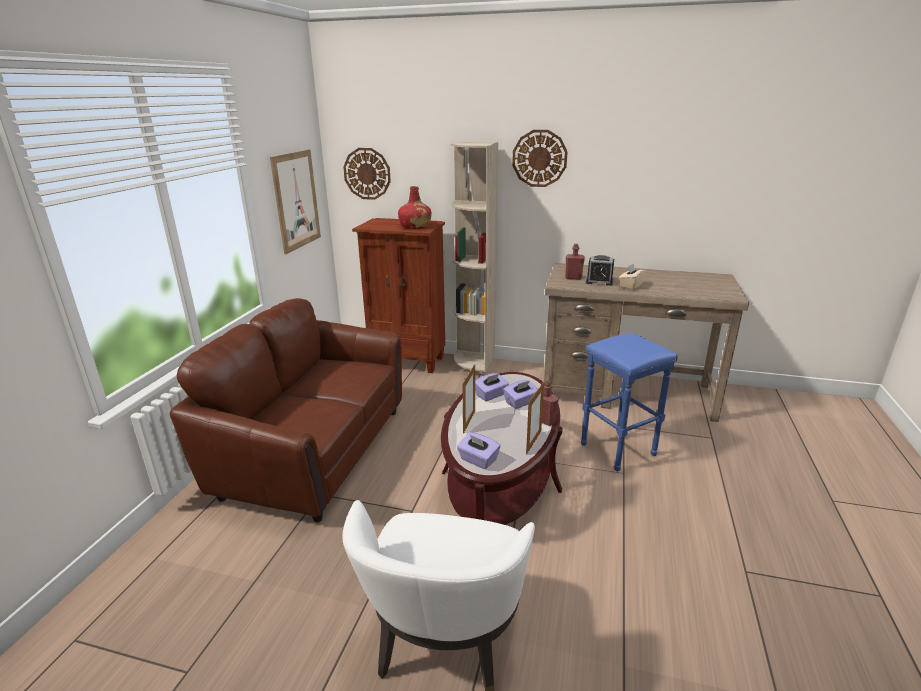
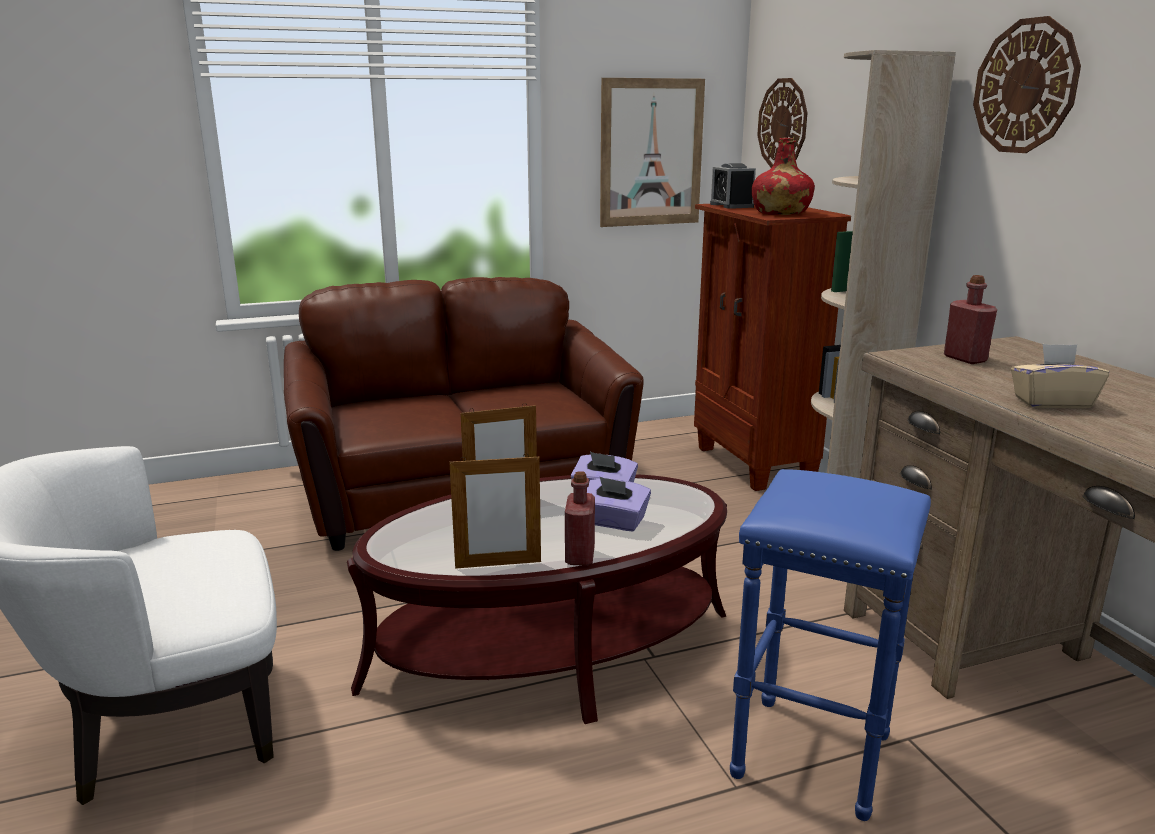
camera: 55 degrees right, 5 degrees down
(478, 460) = (401, 536): purple tissue box -> none
(599, 281) = (1002, 377): alarm clock -> alarm clock (731, 205)

